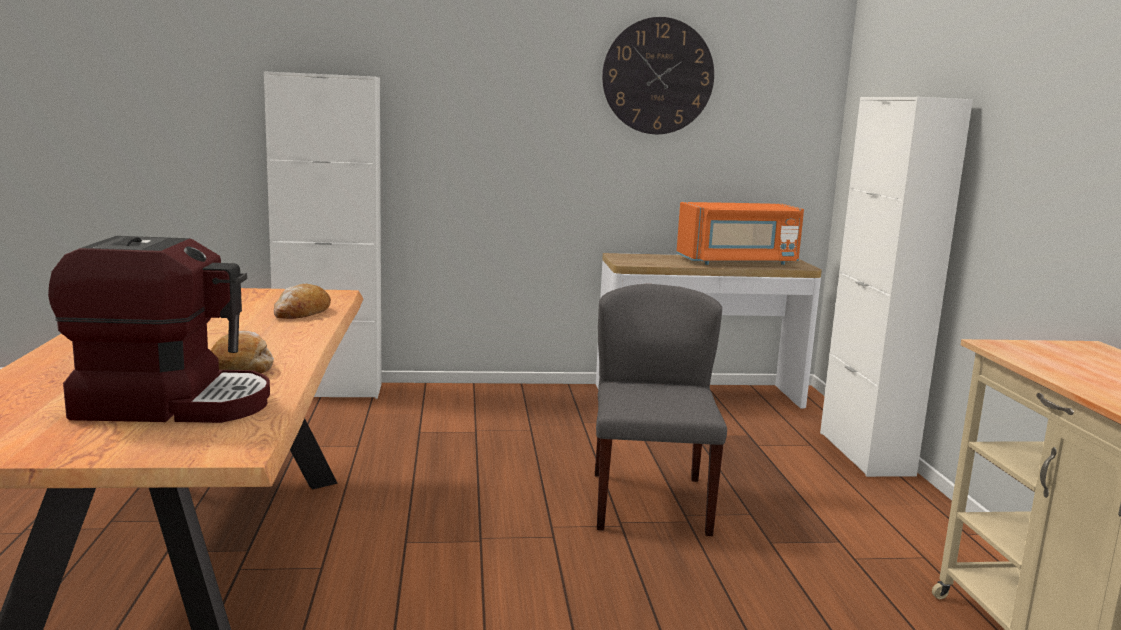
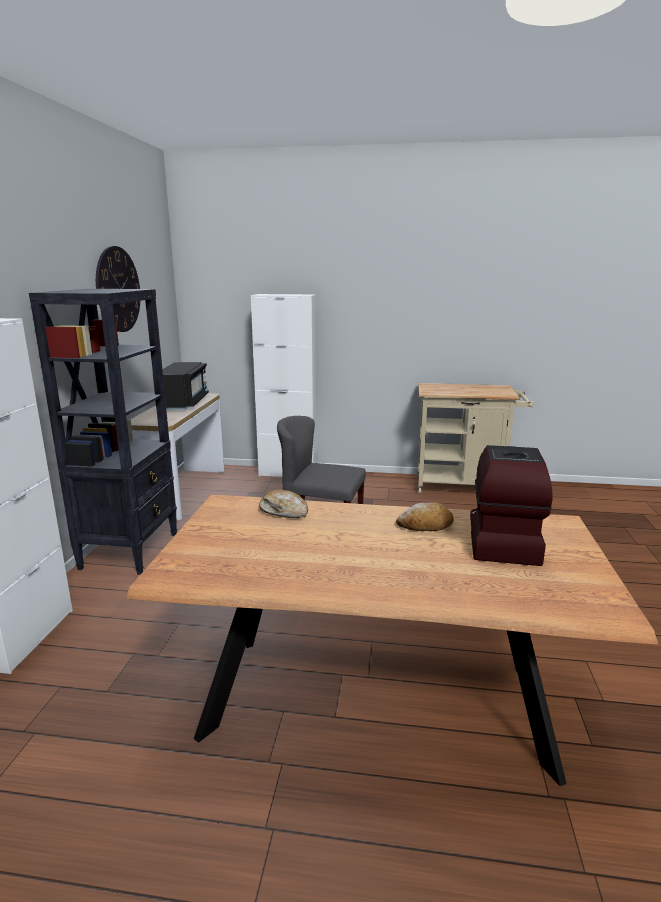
camera: 75 degrees left, 5 degrees up
(512, 398) = (131, 550): none -> black bookcase
(737, 262) = (183, 403): orange microwave -> black microwave

